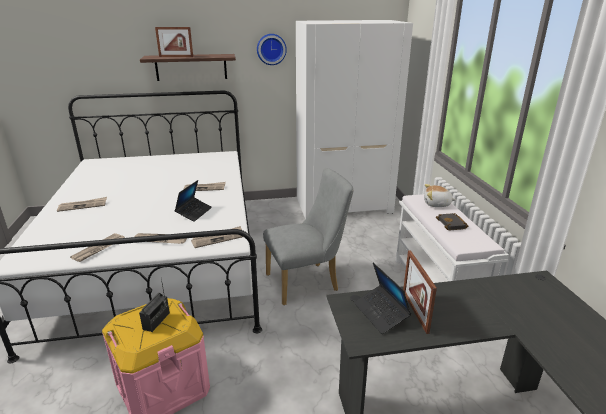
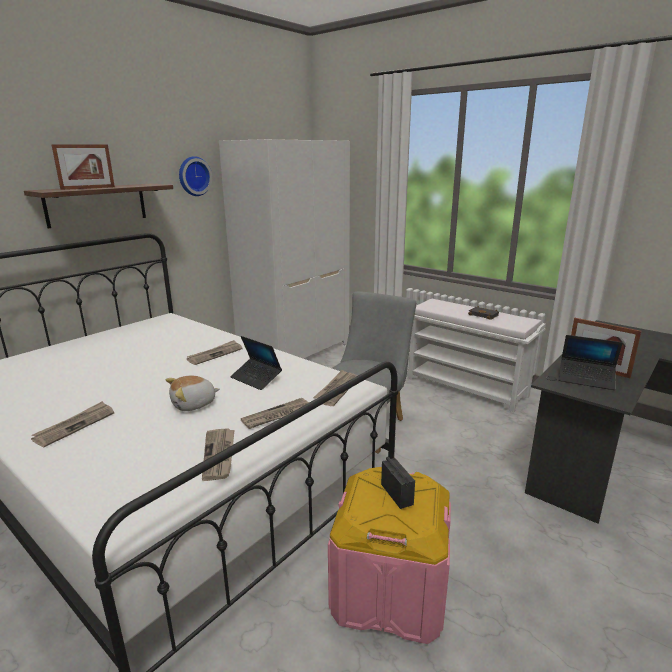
camera: 40 degrees left, 5 degrees down
(194, 212) = (256, 378): laptop -> laptop turned 150 degrees clockwise
(437, 204) = (447, 306): plush toy -> plush toy (194, 404)

